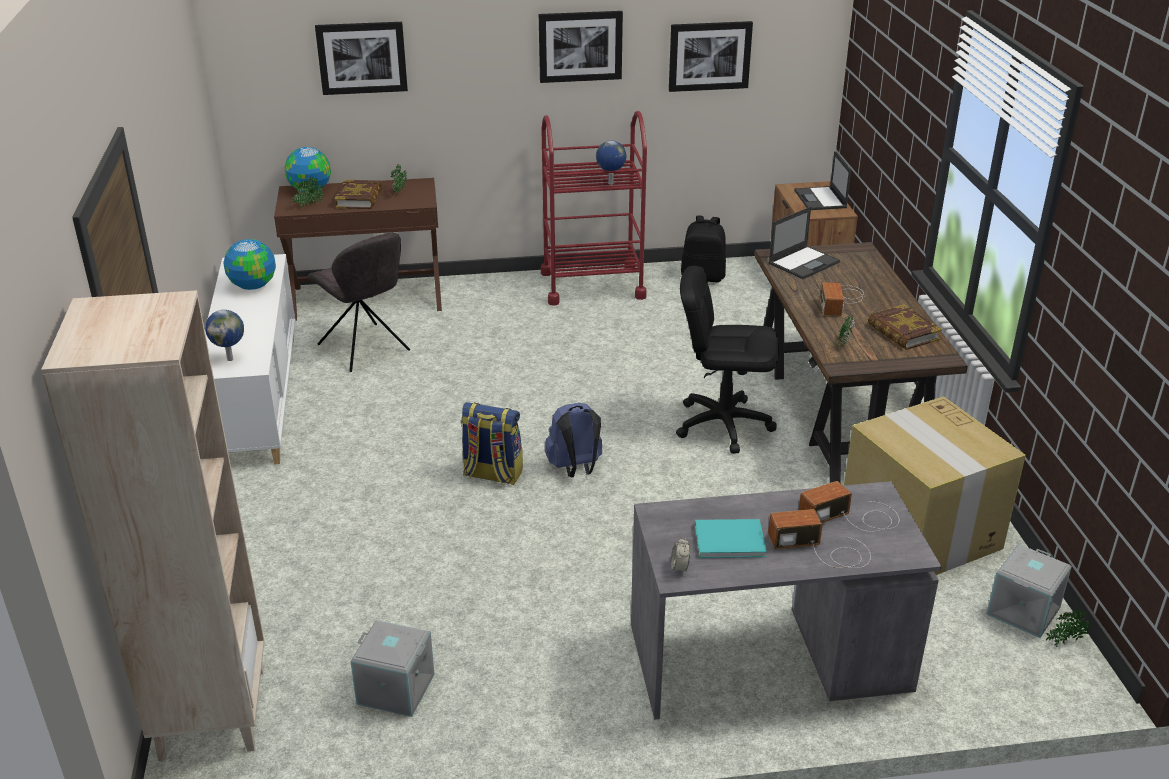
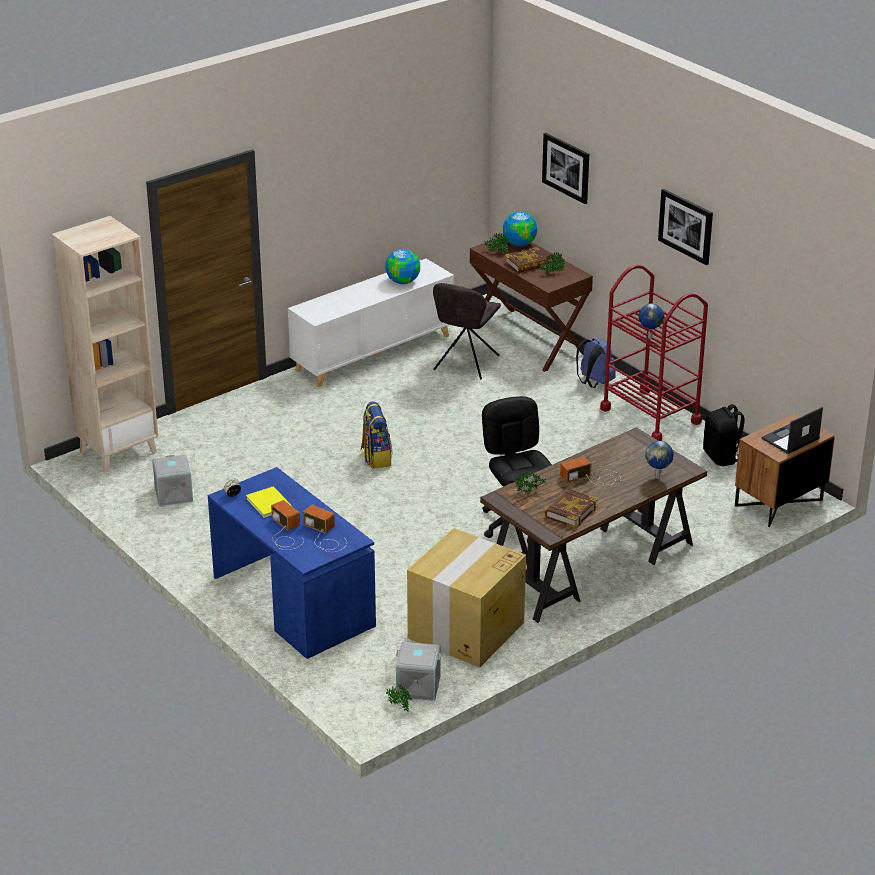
camera: 60 degrees right, 0 degrees up
(230, 359) = (318, 309): globe -> globe (658, 477)
(575, 469) = (410, 484): blue backpack -> blue backpack (594, 383)
(709, 56) = (766, 279): picture -> none
(727, 539) = (269, 502): turquoise book -> yellow book
(767, 659) = (291, 601): grey desk -> blue desk
(804, 262) = (637, 451): laptop -> none

